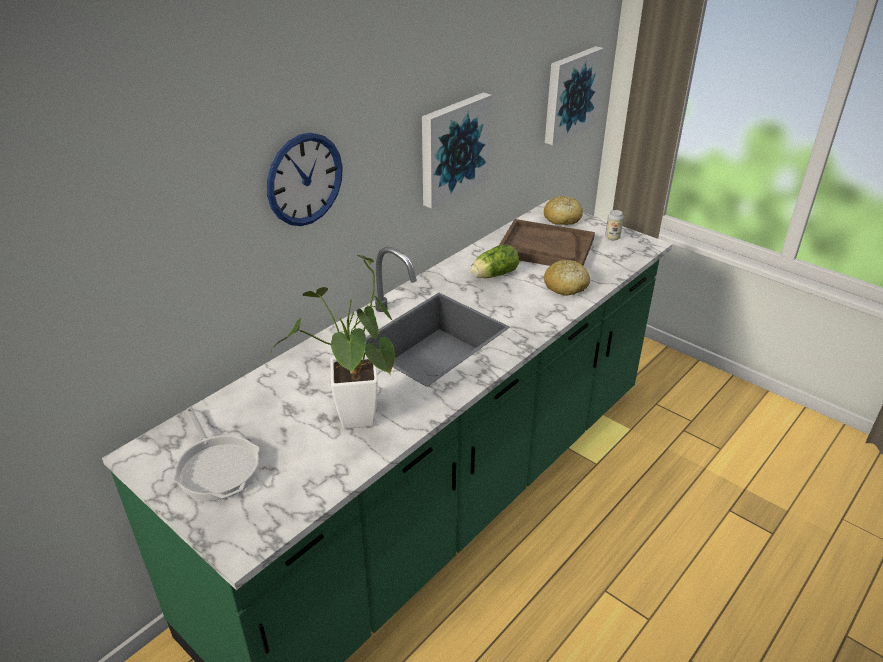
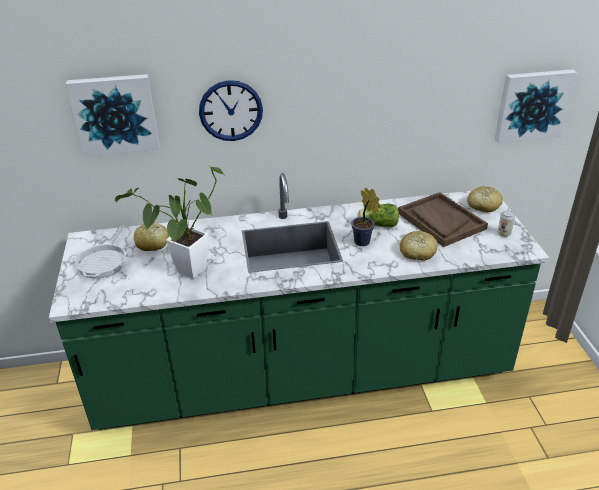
camera: 40 degrees right, 0 degrees up
(257, 411) = (152, 243): none -> bread
(453, 148) = (378, 120): picture -> picture (115, 114)
(504, 299) = (363, 243): none -> potted plant

